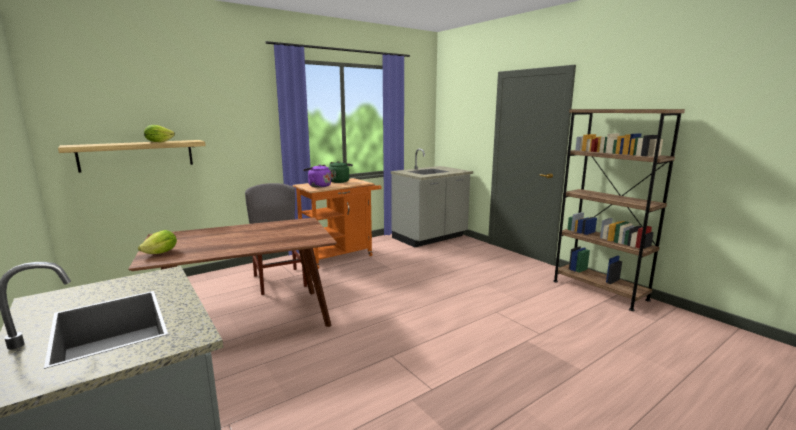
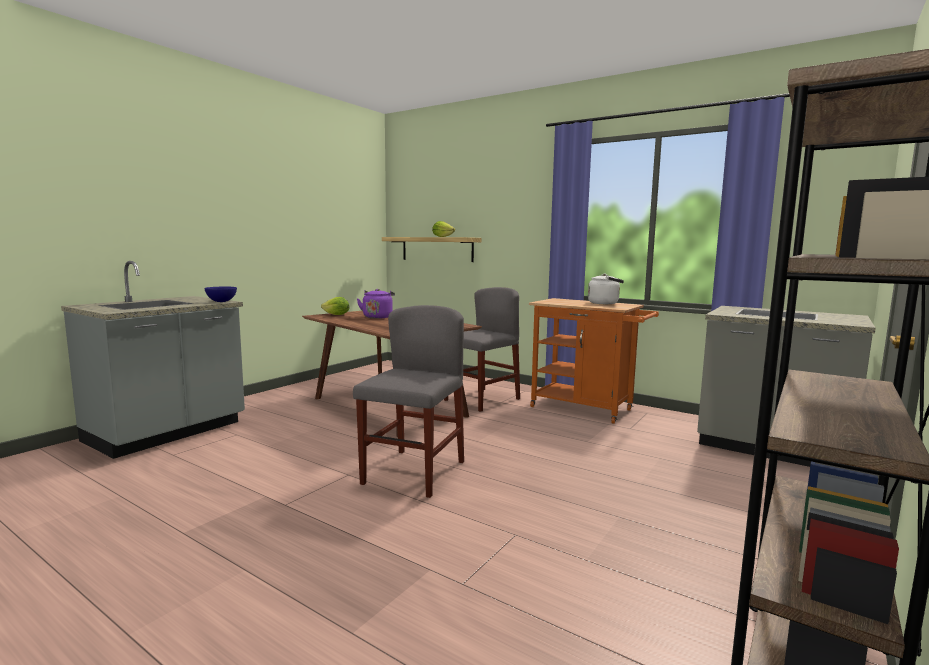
camera: 70 degrees right, 5 degrees down
(162, 276) = (221, 301): none -> blue bowl
(318, 186) = (560, 301): purple kettle -> purple kettle (377, 317)
(339, 181) = (605, 303): green kettle -> white kettle
(403, 328) = (414, 472): none -> grey chair

